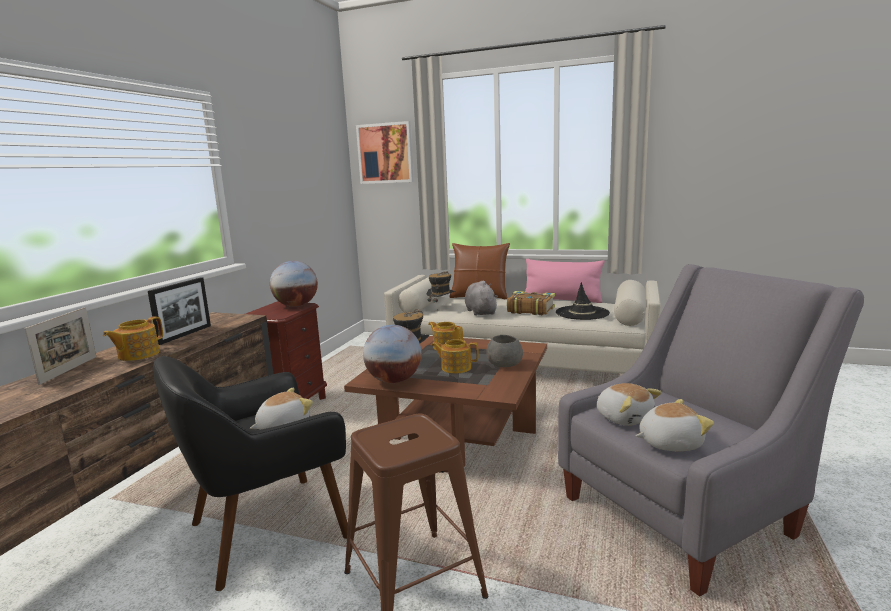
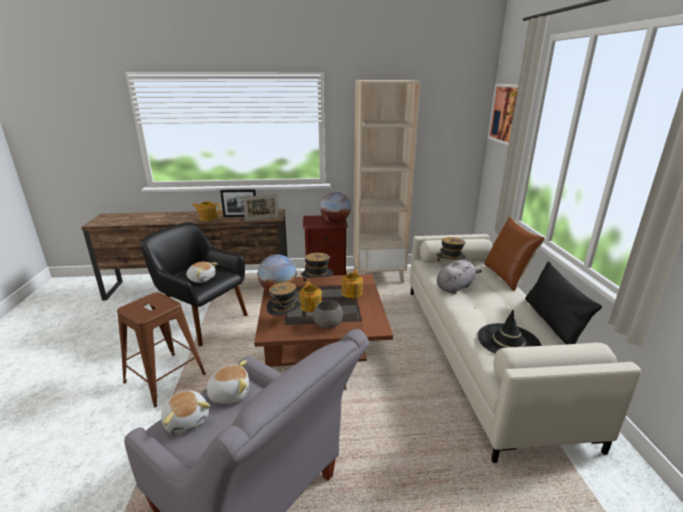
camera: 65 degrees right, 10 degrees up
(69, 370) = (187, 214): picture frame -> picture frame (262, 219)
(326, 374) = (378, 275): none -> beige bookcase
(480, 383) = (285, 321): none -> hat
(530, 310) = (486, 309): book -> none
(562, 300) = (552, 322): pink pillow -> black pillow
(624, 417) = (229, 393): plush toy -> plush toy turned 135 degrees counterclockwise

